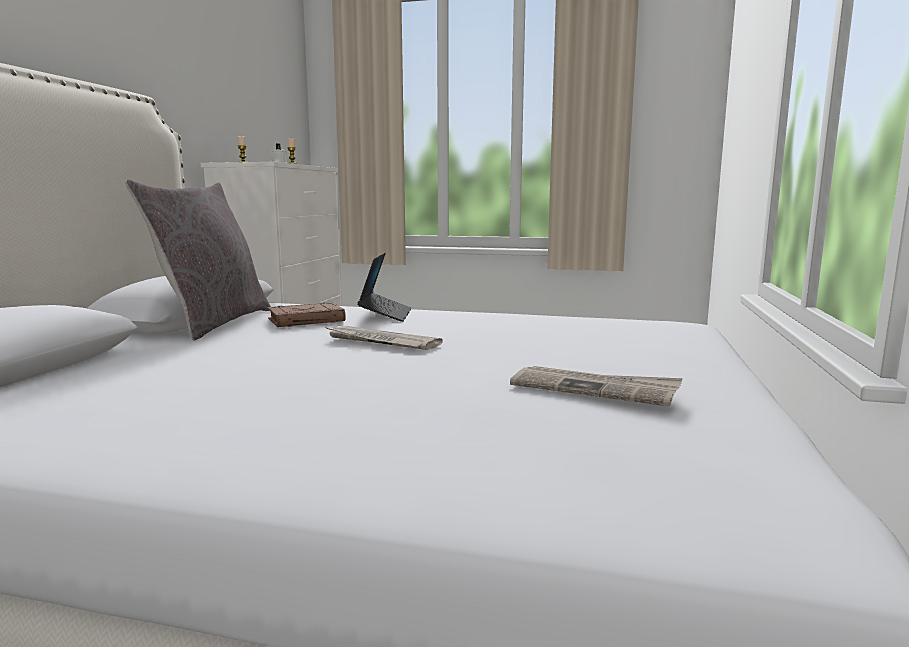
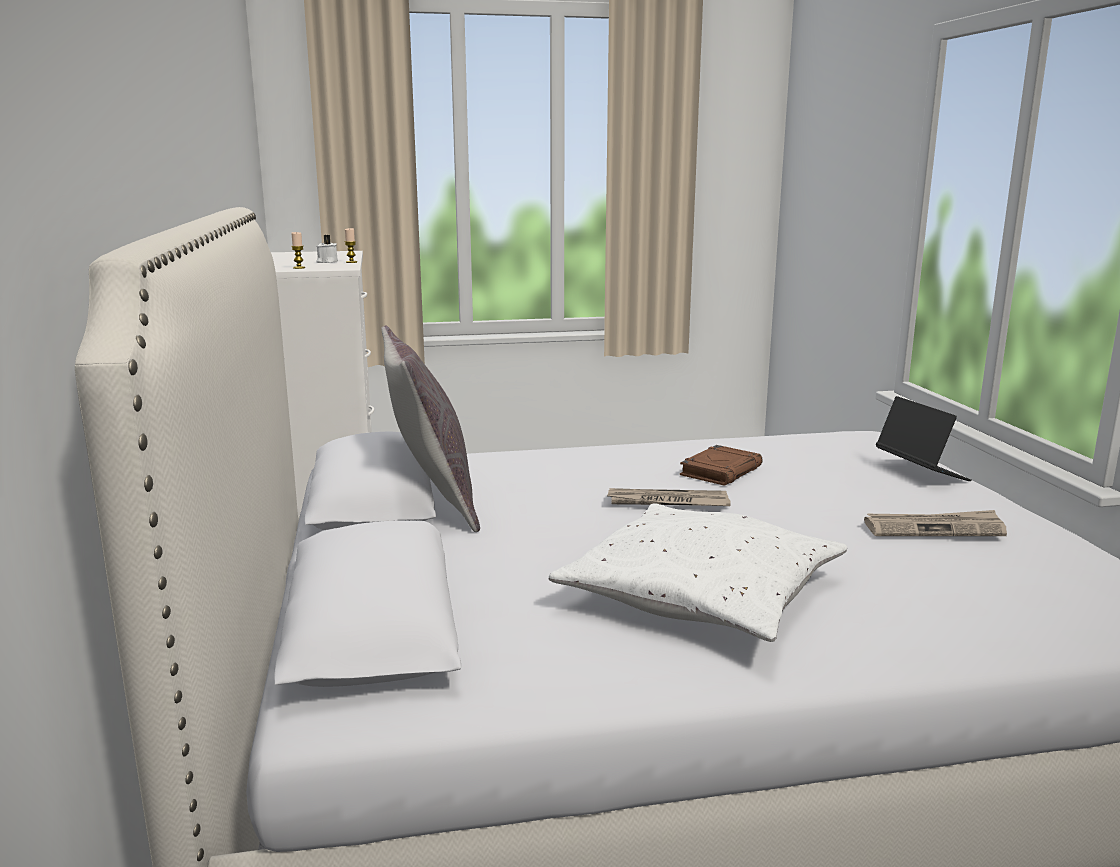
camera: 25 degrees left, 5 degrees up
(244, 400) = (701, 594): none -> white pillow
(307, 320) = (526, 482): brown book -> brown book (721, 471)
(386, 314) = (587, 460): laptop -> laptop (920, 472)

